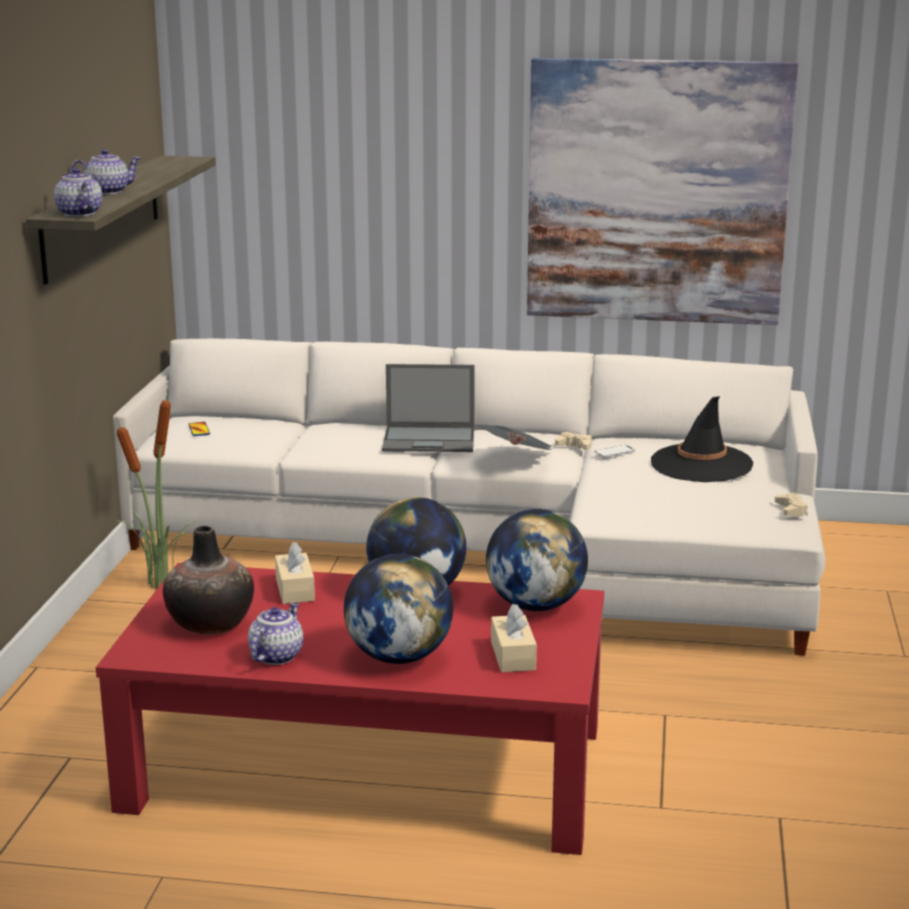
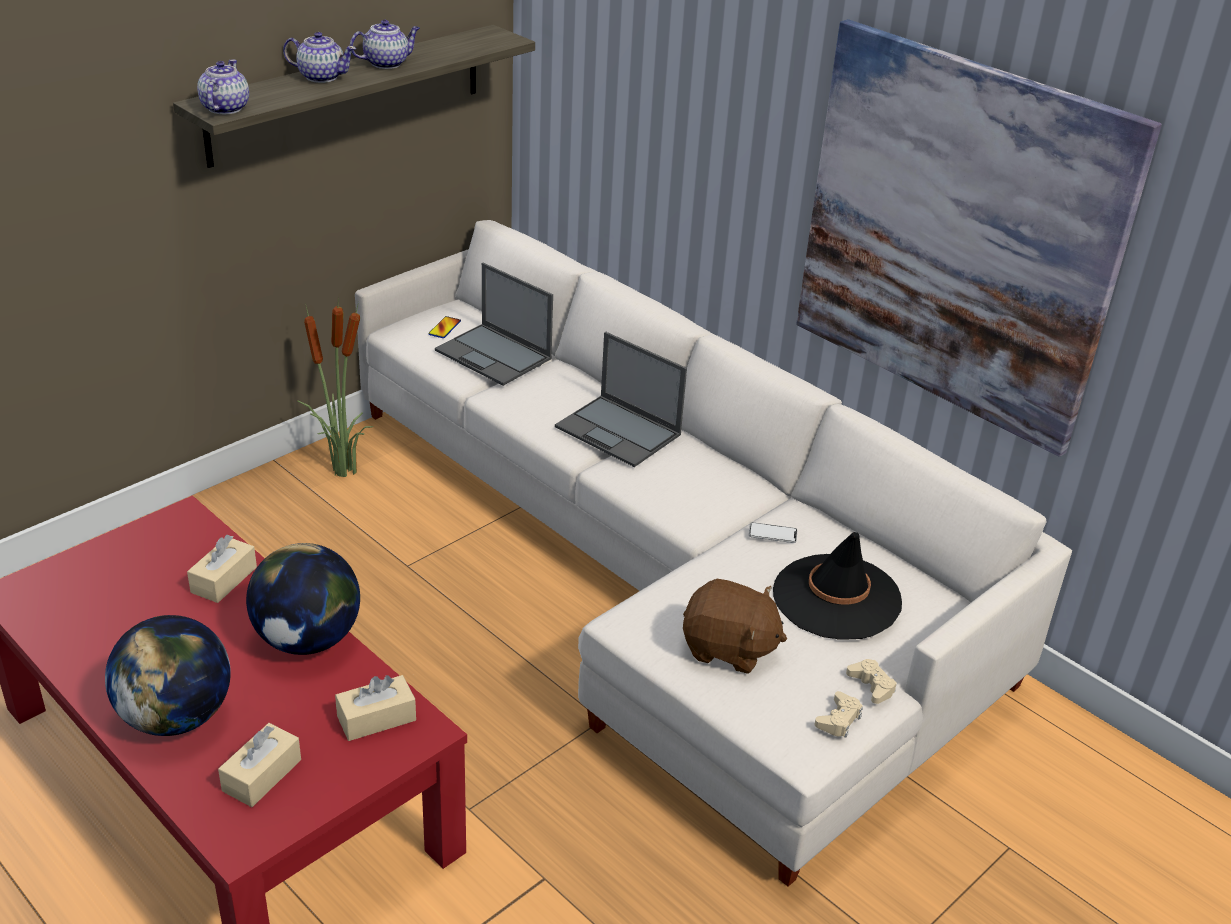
camera: 35 degrees right, 15 degrees up
(211, 624) = (109, 587): vase -> none
(266, 432) = (494, 355): none -> laptop
(276, 655) = (97, 656): teapot -> teapot (387, 63)
(517, 459) = (661, 497): newspaper -> none
(535, 605) = (376, 718): globe -> beige tissue box
(574, 446) = (748, 504): beige game controller -> beige game controller (871, 685)
(681, 505) = (728, 649): none -> brown plush toy

